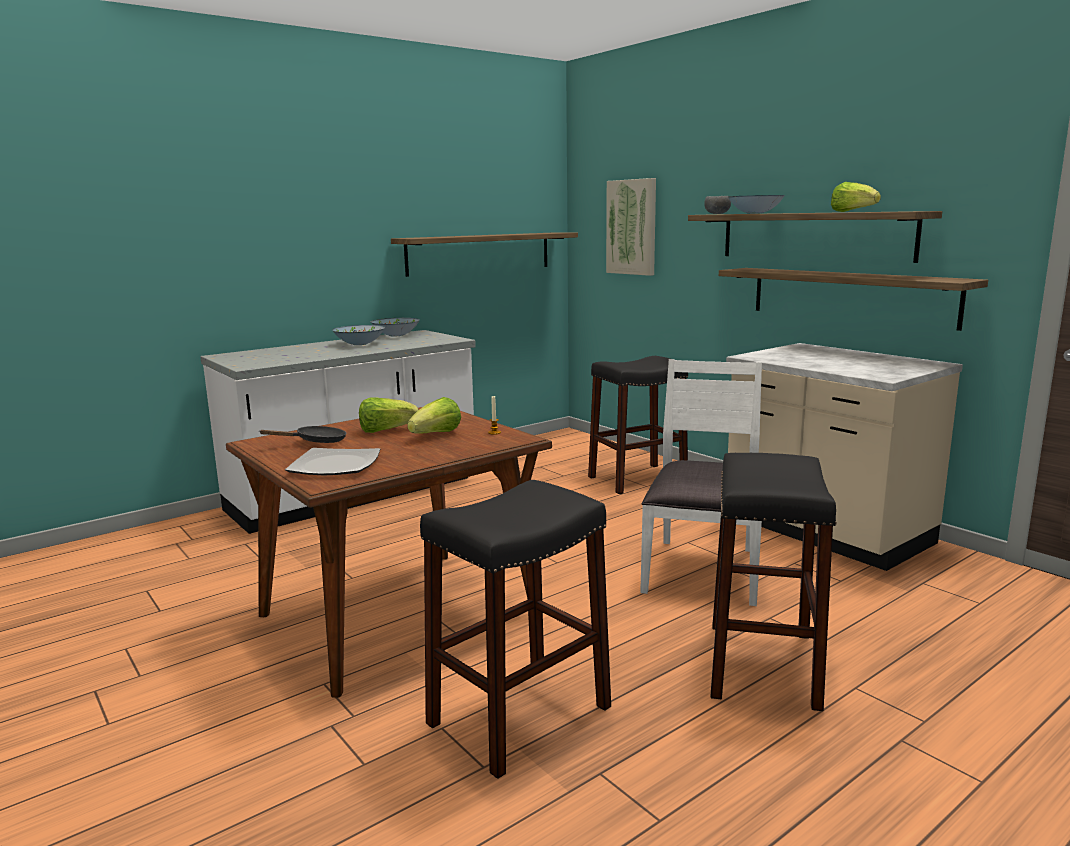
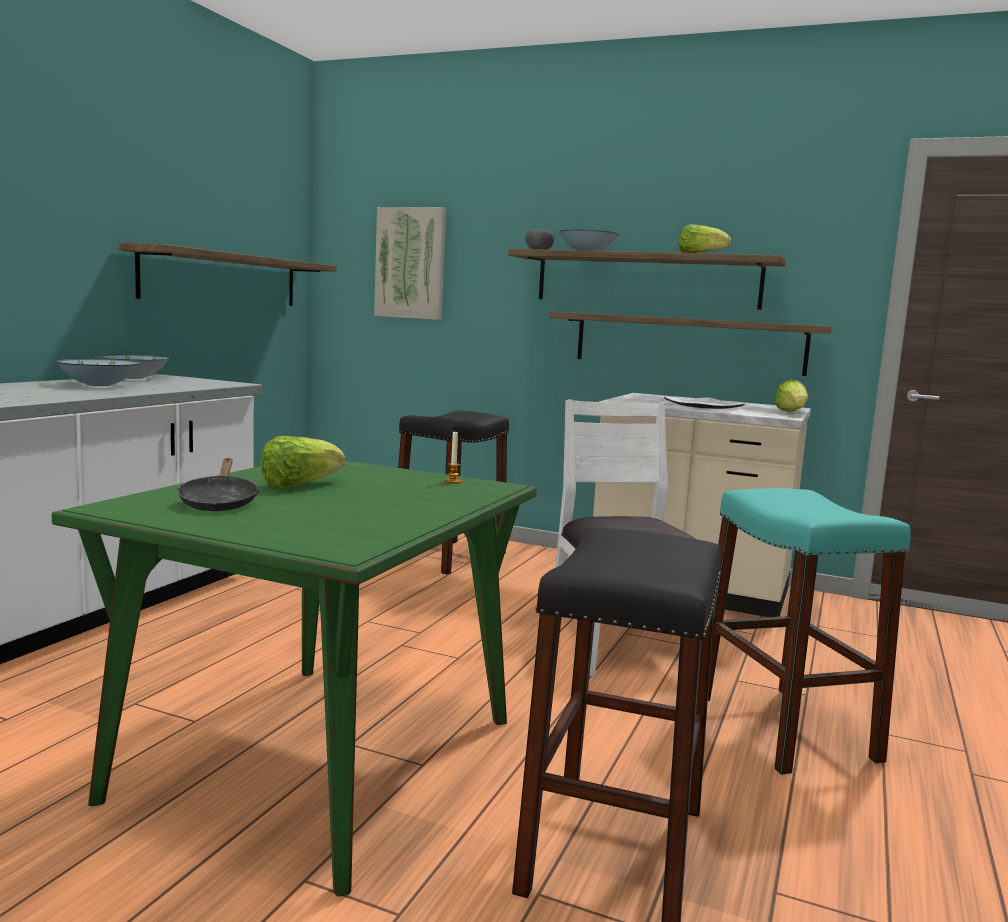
camera: 30 degrees left, 5 degrees down
(316, 442) = (219, 502): black frying pan -> black frying pan turned 135 degrees clockwise
(335, 465) = (315, 527): plate -> plate (704, 406)
(398, 615) = (320, 759): brown dining table -> green dining table
(436, 435) = (382, 486): lettuce -> lettuce (792, 413)
(762, 664) = (784, 728): black stool -> turquoise stool

